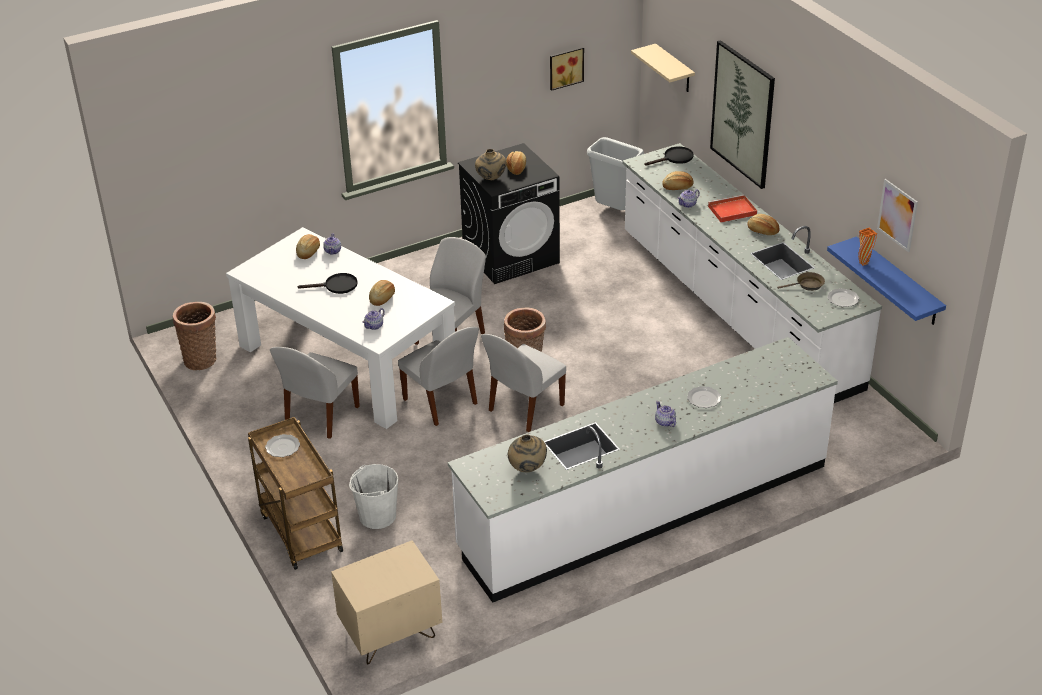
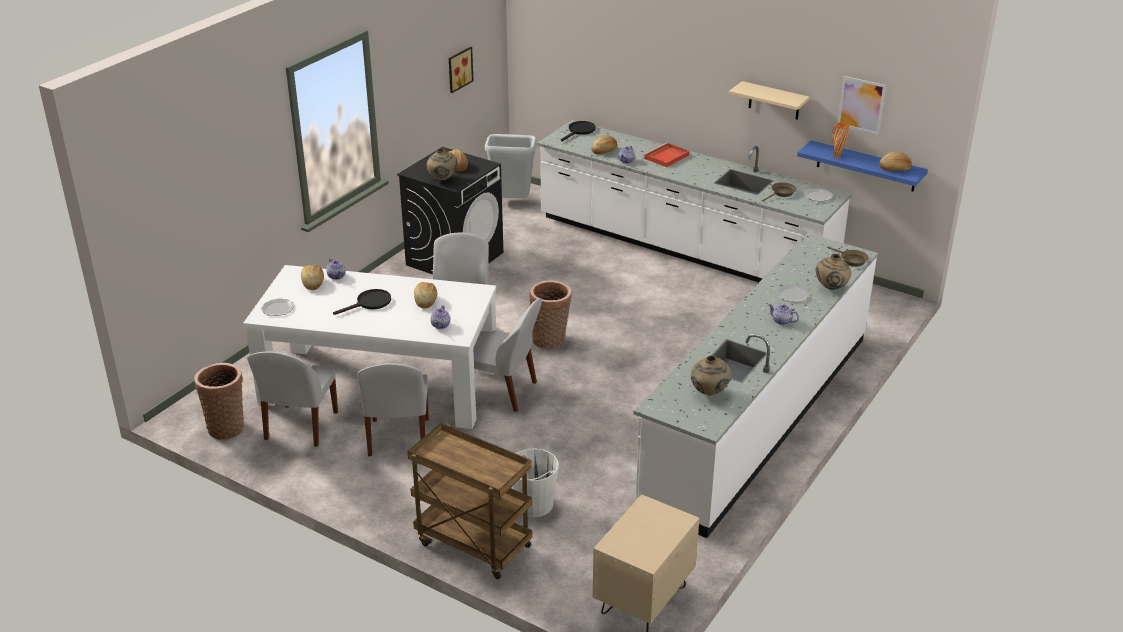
camera: 30 degrees left, 5 degrees down
(283, 447) = (450, 453): plate -> plate (278, 308)
(524, 409) = (582, 373): white chair -> white chair (300, 427)
(674, 69) = (556, 52): beige shelf -> beige shelf (774, 101)
(742, 114) = (652, 69): picture -> none
(748, 403) = (831, 288): none -> beige vase
(762, 231) = (705, 165): bread -> bread (895, 168)
(801, 380) = (851, 260): none -> brown frying pan

